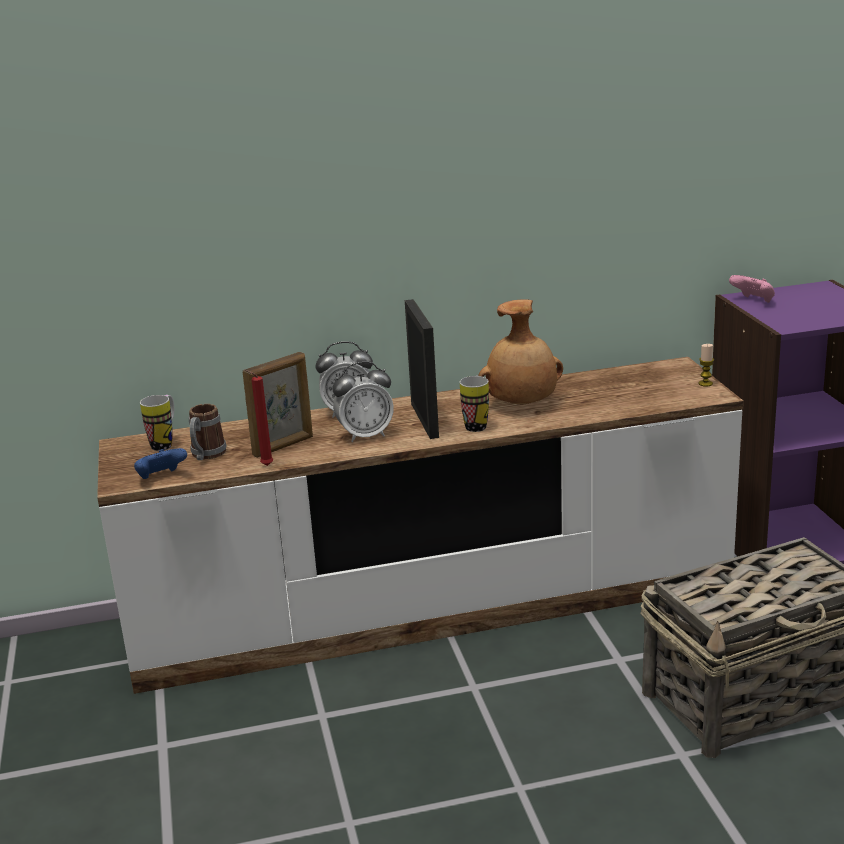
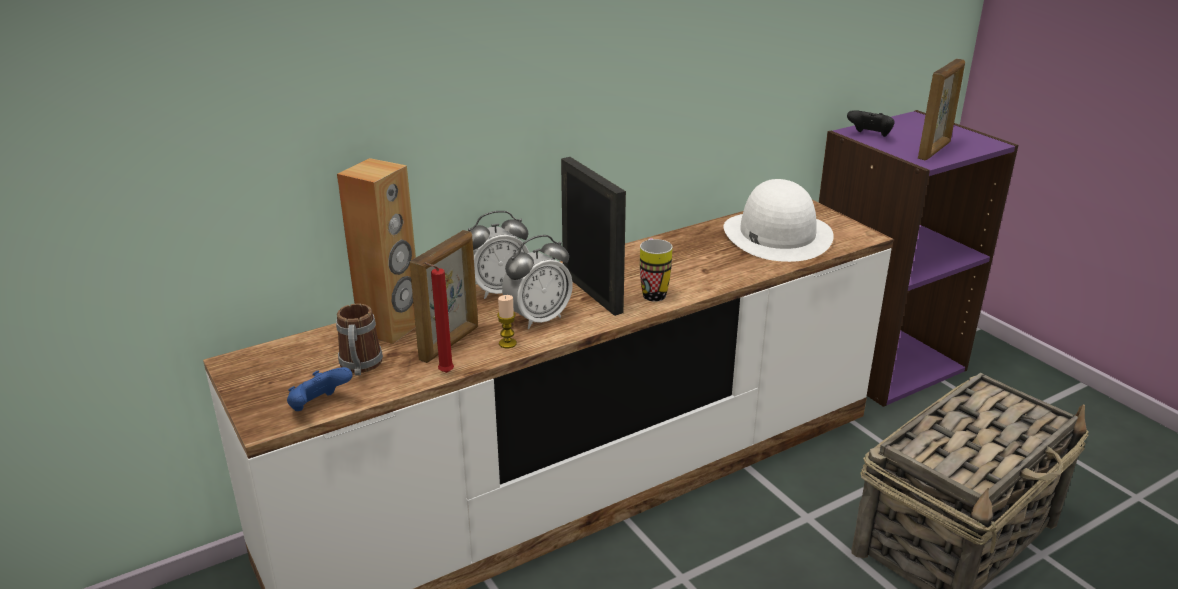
camera: 20 degrees left, 5 degrees up
(165, 443) = (297, 355): mug -> none
(246, 431) = (391, 328): none -> brown speaker
(522, 404) = (682, 263): brown vase -> none
(630, 389) = (777, 235): none -> white hat
(705, 383) = (843, 223): candle -> candle (507, 343)
(753, 301) = (869, 136): pink game controller -> black game controller
(805, 318) = (934, 151): none -> picture frame

